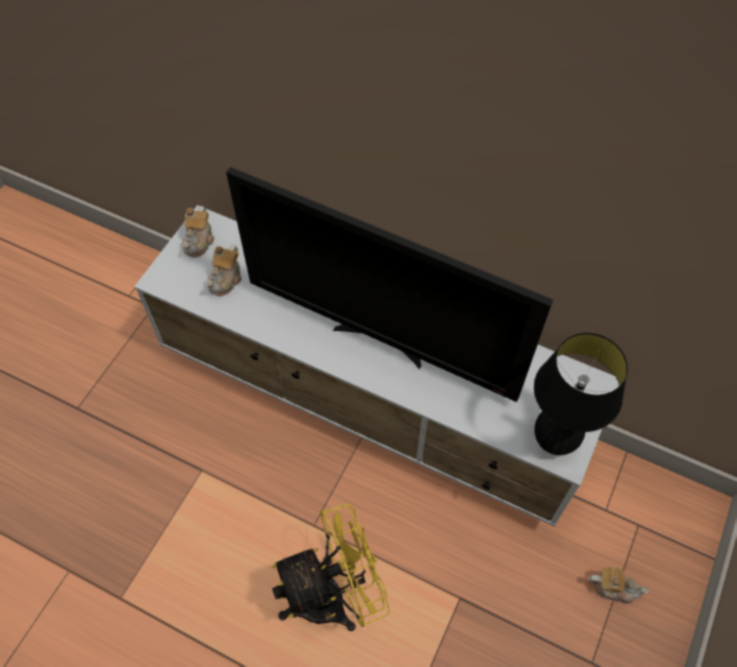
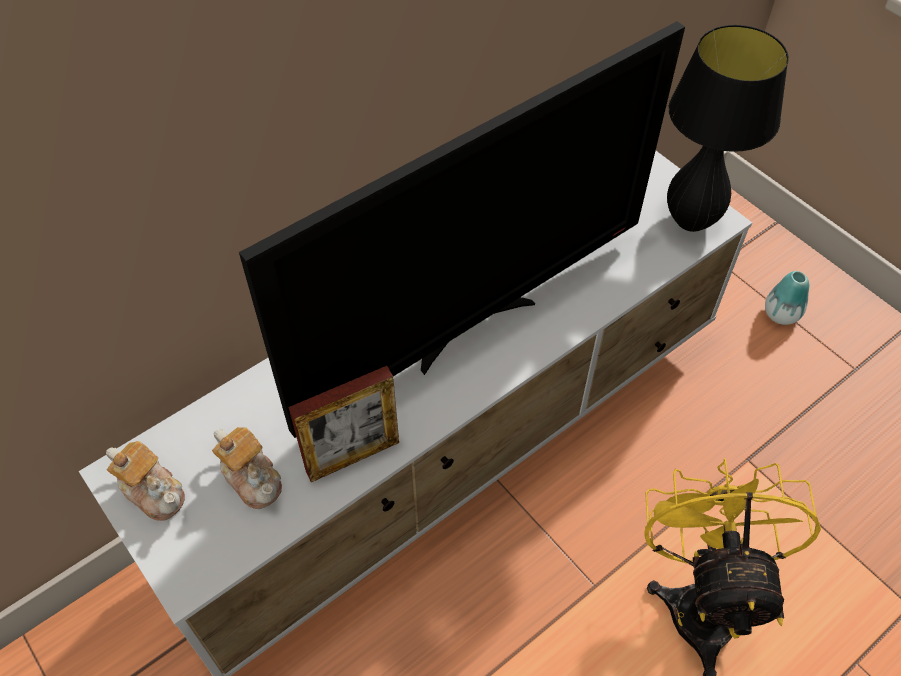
camera: 65 degrees left, 5 degrees down
(260, 319) = (353, 457): none -> picture frame
(613, 588) = (781, 314): teapot -> vase

